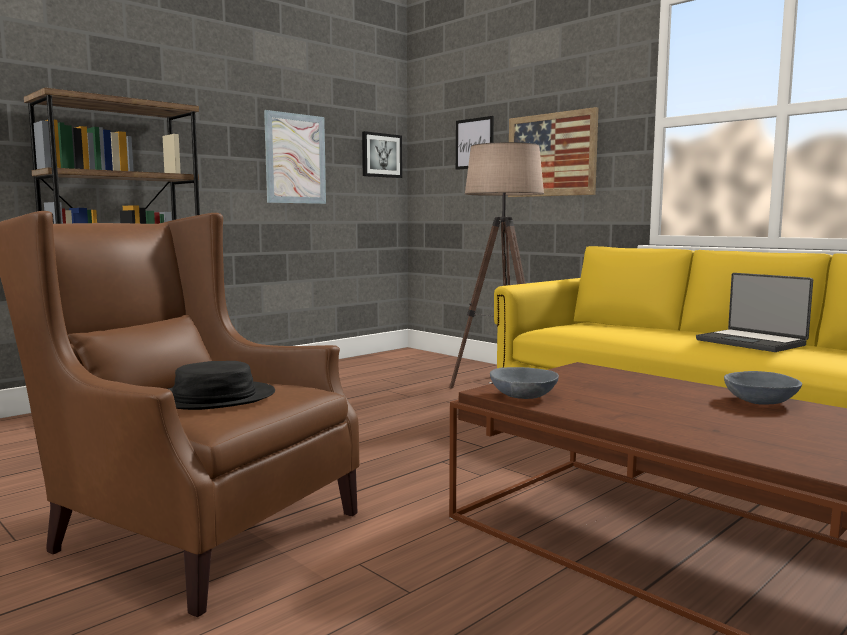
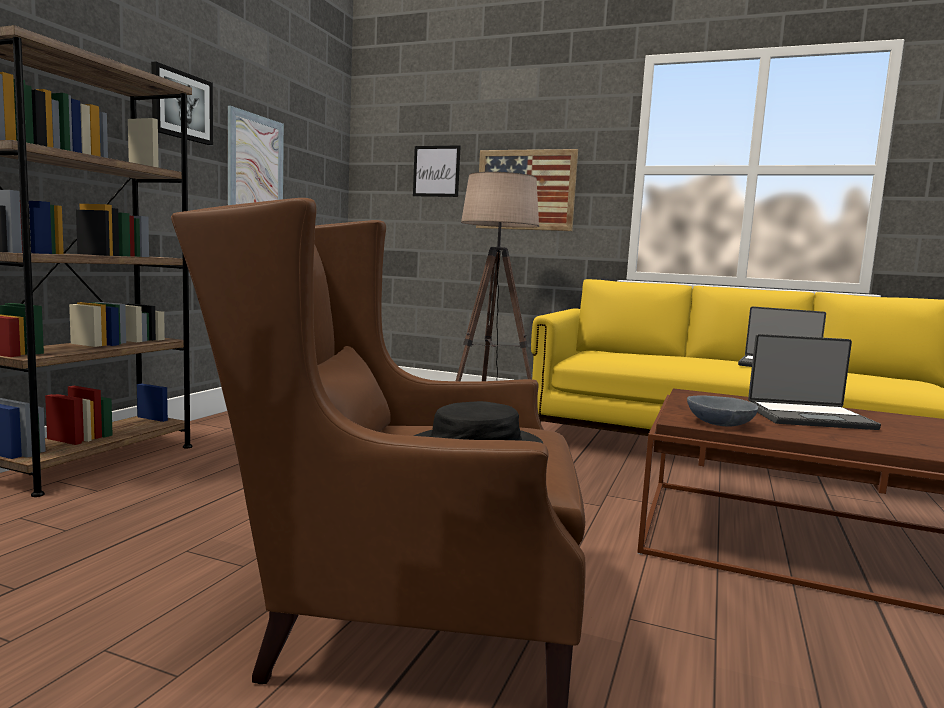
camera: 25 degrees left, 0 degrees up
(381, 155) = (329, 173): picture -> picture (181, 105)
(652, 396) = (808, 417): none -> laptop
(761, 402) = (884, 417): grey bowl -> none

